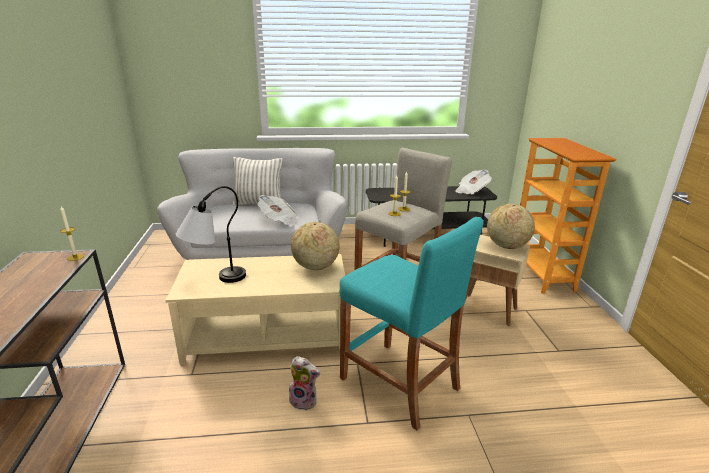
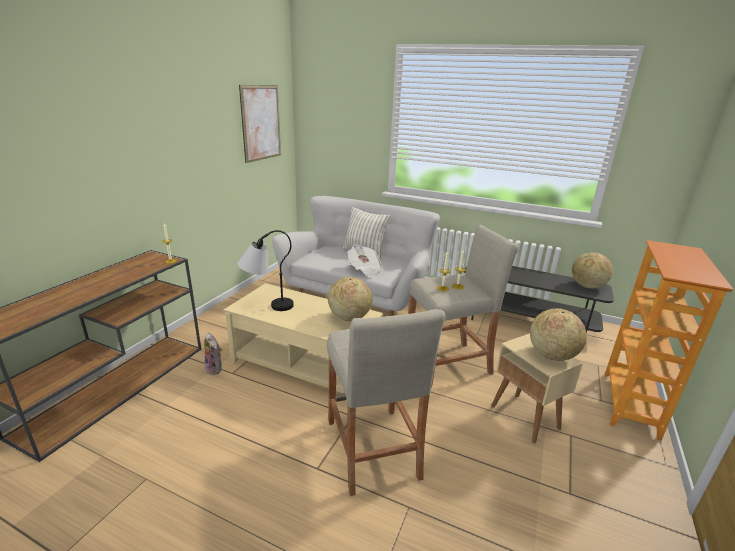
camera: 30 degrees right, 0 degrees up
(96, 67) = (261, 123): none -> picture
(304, 400) = (287, 427): plush toy -> plush toy (215, 369)
(399, 383) = (372, 448): turquoise stool -> beige stool
(471, 191) = (587, 286): newspaper -> globe

